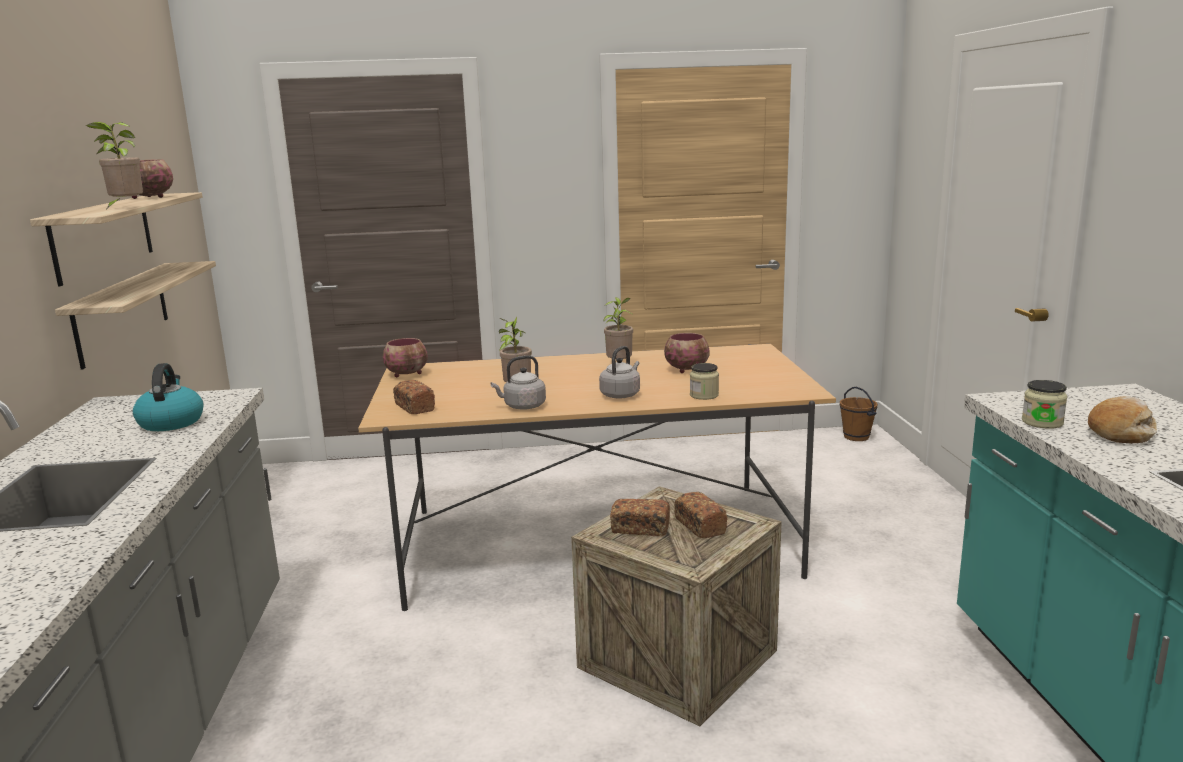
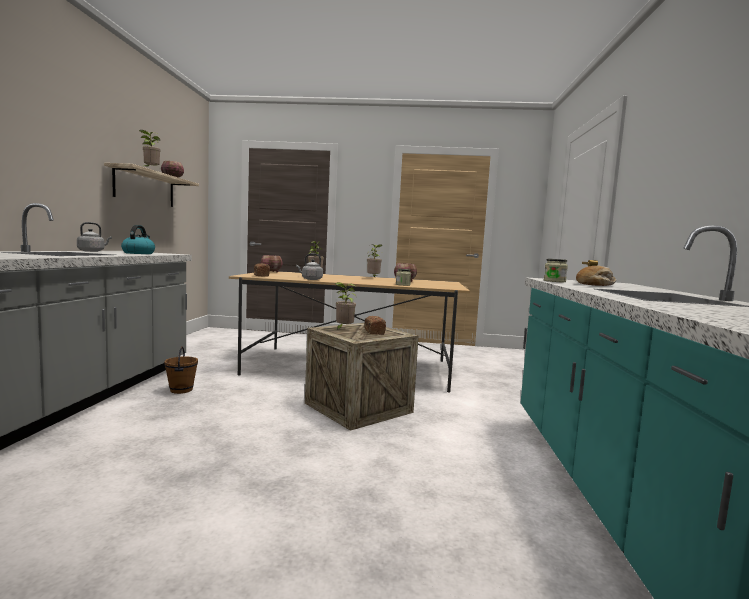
camera: 10 degrees right, 10 degrees down
(122, 312) = (148, 224): shelf -> none
(621, 394) = (362, 281): grey kettle -> grey kettle (92, 251)
(640, 529) = (343, 329): bread -> potted plant
(856, 437) = (515, 352): brown bucket -> brown bucket (181, 390)

